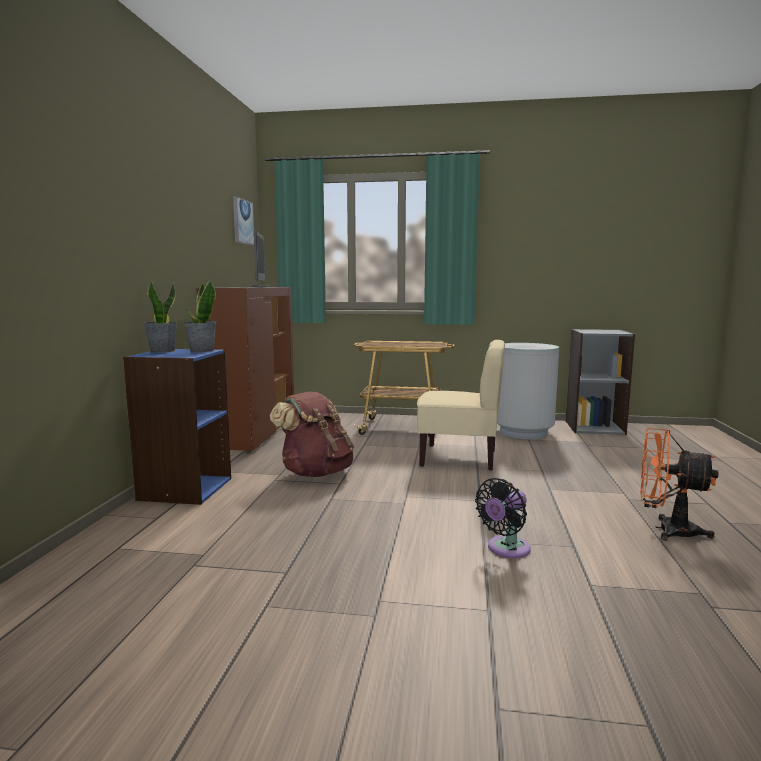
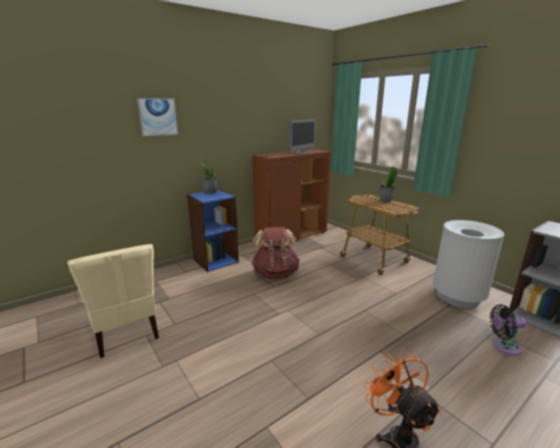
camera: 45 degrees right, 10 degrees up
(201, 350) = (223, 195): potted plant -> potted plant (385, 200)
(242, 221) = (308, 108): picture -> picture (158, 117)
(459, 458) = (366, 298): beige chair -> beige chair (126, 331)
(505, 549) = (270, 373): black fan -> black fan (503, 346)

